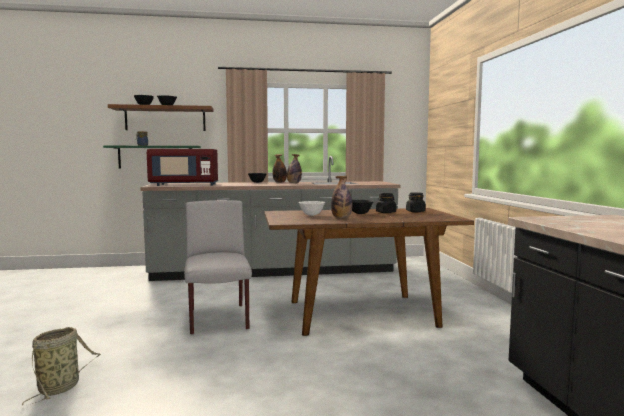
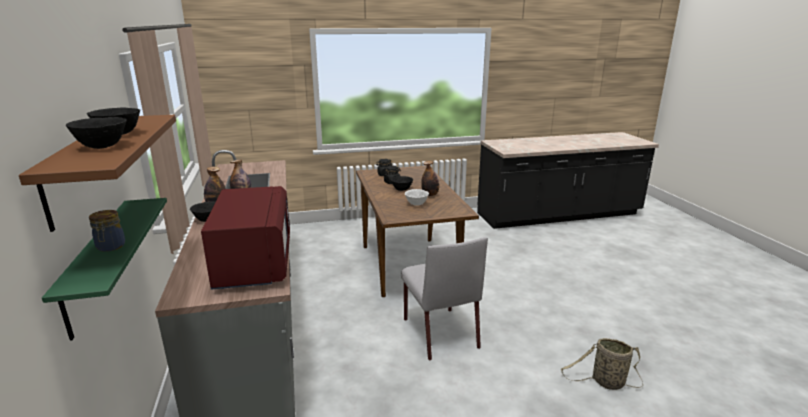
camera: 95 degrees left, 15 degrees up
(218, 319) = (439, 332): grey chair -> grey chair turned 90 degrees counterclockwise

